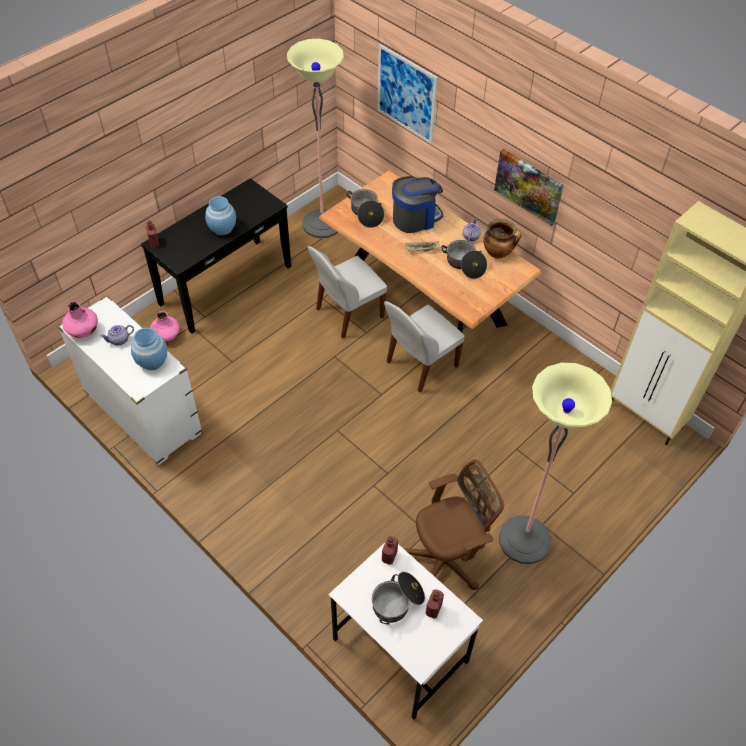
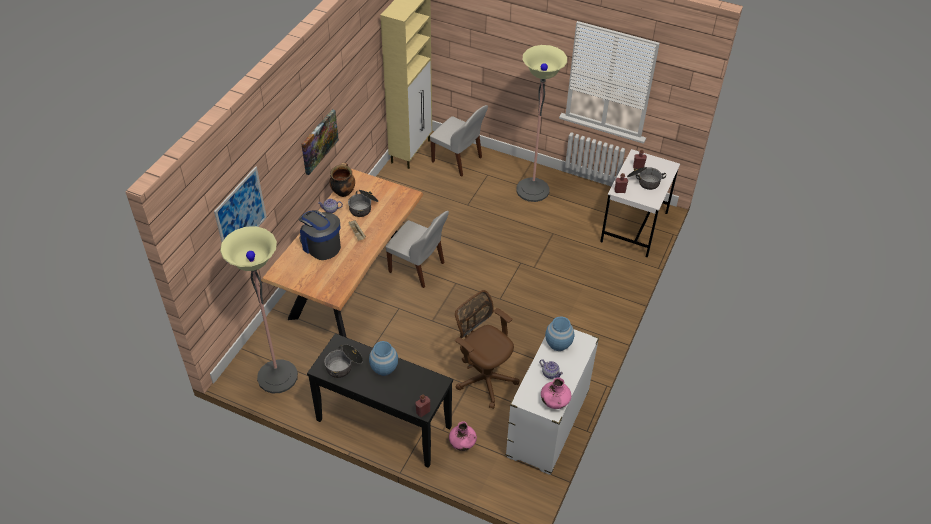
camera: 110 degrees left, 5 degrees down
(348, 314) = (383, 325): white chair -> white chair (458, 160)
(366, 213) = (326, 277): cooking pot -> cooking pot (344, 365)
(446, 560) = (566, 220): brown office chair -> brown office chair (484, 377)

